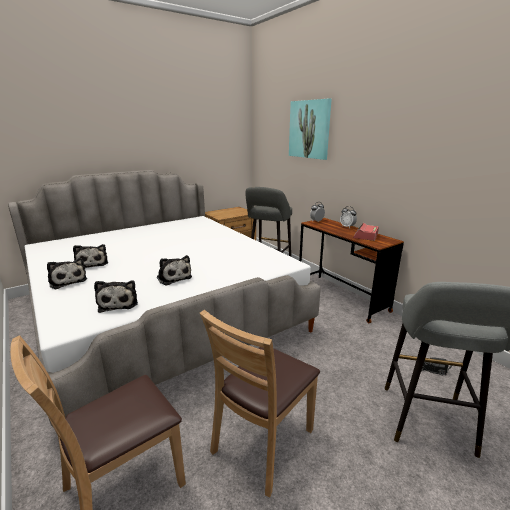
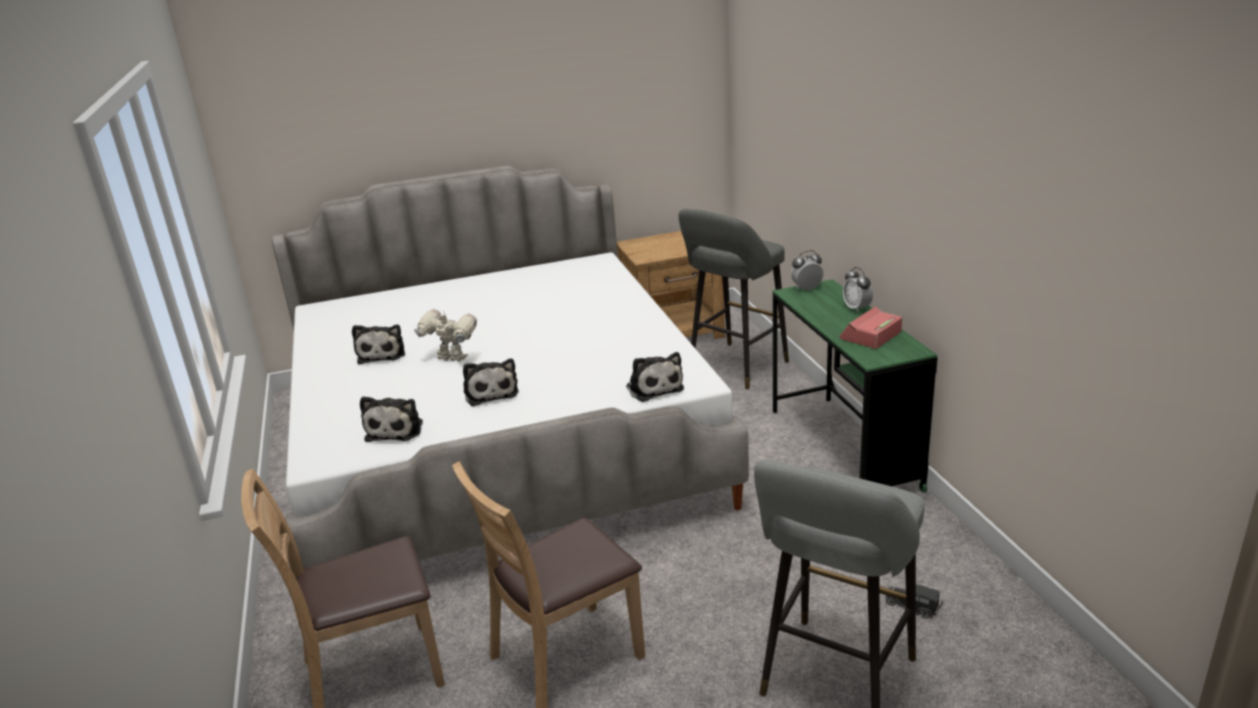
camera: 20 degrees right, 5 degrees up
(67, 281) = (340, 383): plush toy -> plush toy (653, 387)
(139, 263) = (451, 359): none -> toy robot
(309, 129) = (809, 92): picture -> none
(341, 297) = (843, 448): brown desk -> green desk

